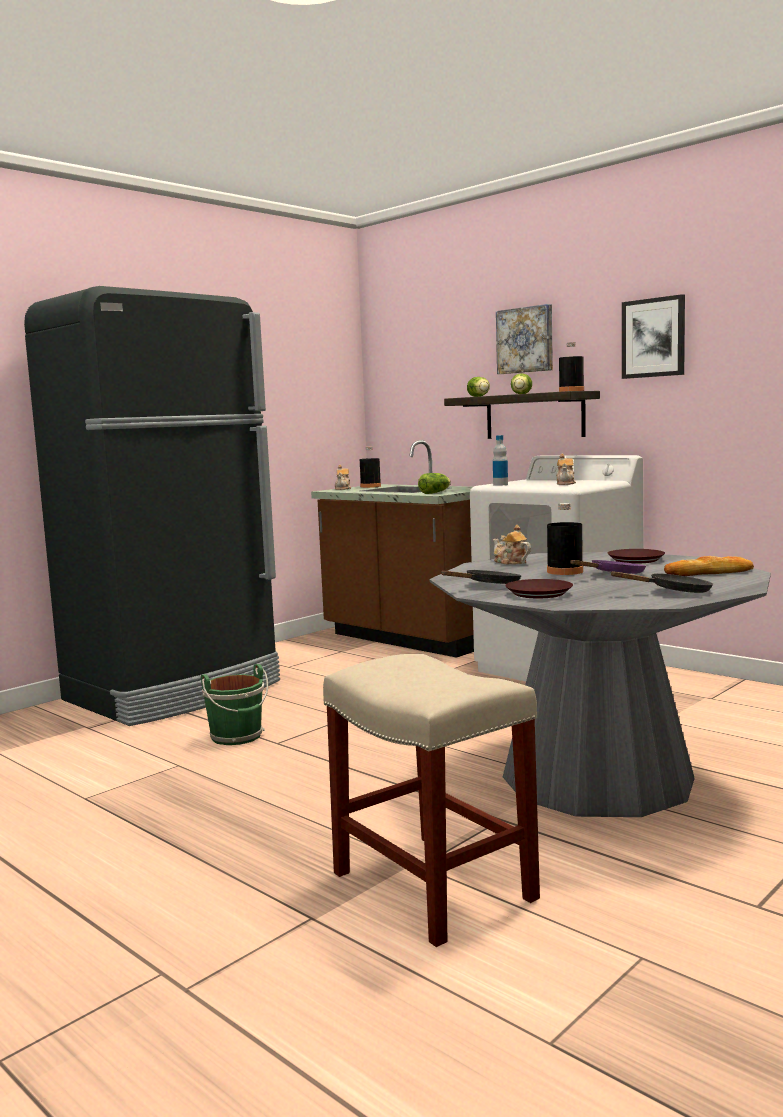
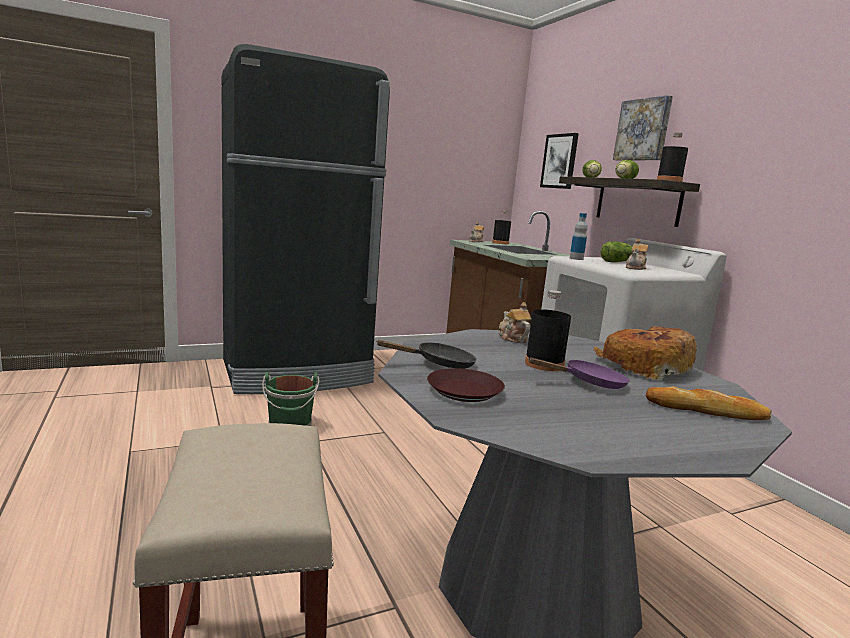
camera: 20 degrees right, 5 degrees up
(436, 492) = (532, 256): lettuce -> lettuce (618, 262)
(636, 560) = (643, 367): brown plate -> bread
(653, 338) = (765, 133): picture -> picture (559, 161)
(674, 592) = (621, 434): black frying pan -> none

